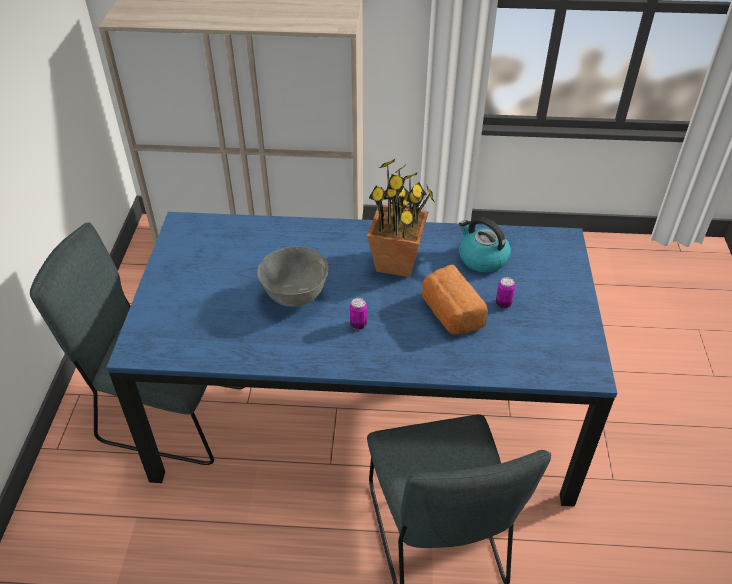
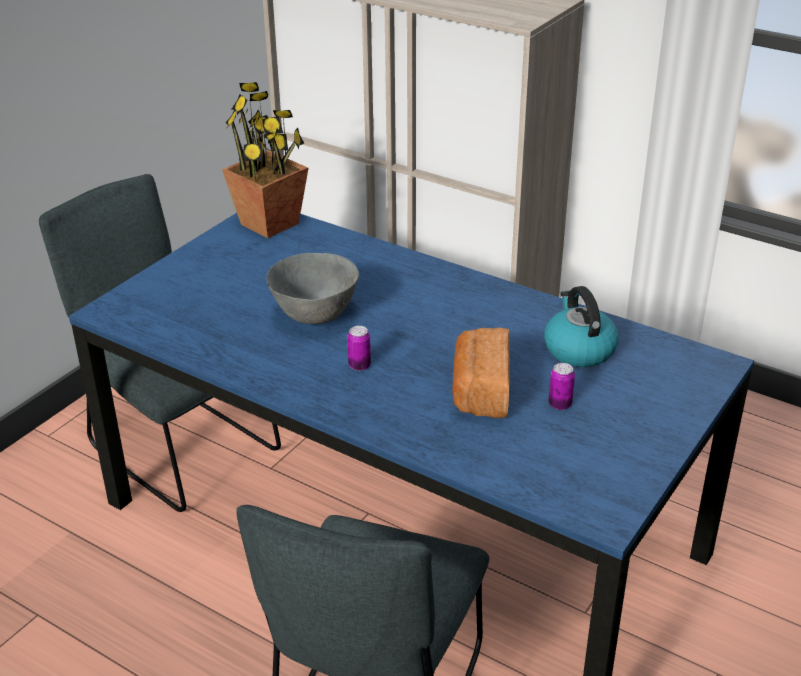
camera: 30 degrees right, 10 degrees down
(396, 262) = (465, 320): potted plant -> potted plant (270, 224)

